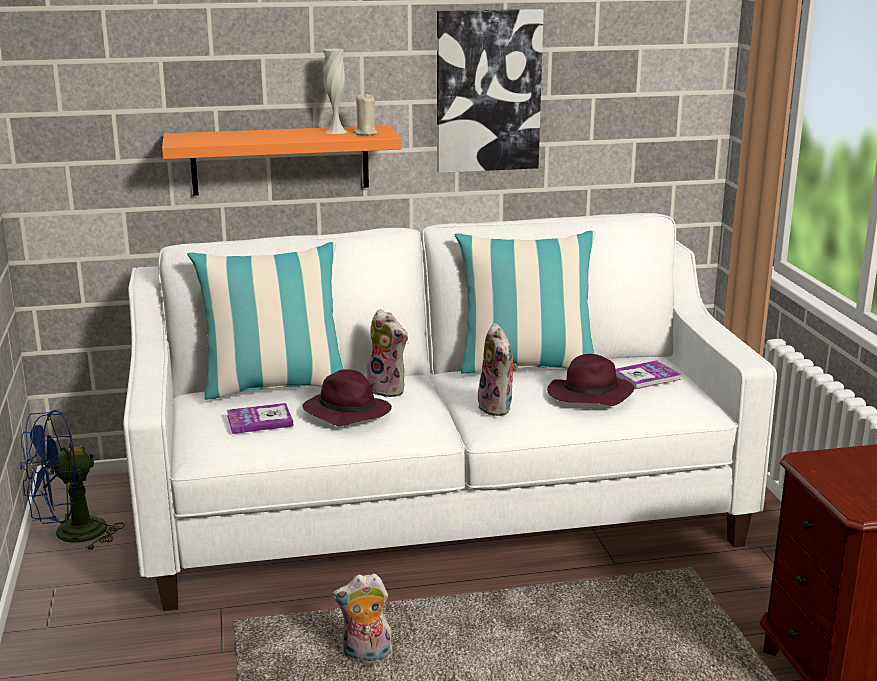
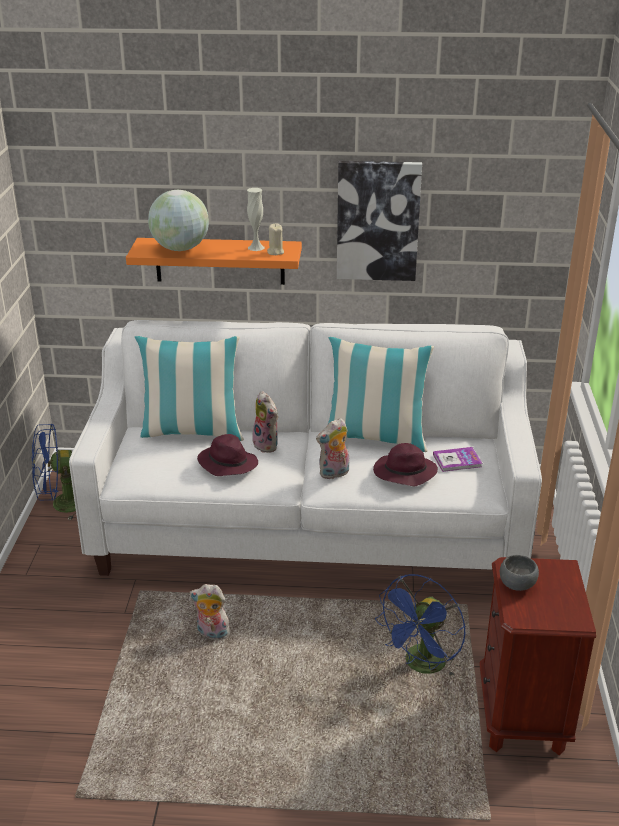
camera: 15 degrees right, 10 degrees up
(234, 137) = (180, 249): none -> globe
(259, 420) = (167, 462): book -> none
(498, 407) = (334, 474): plush toy -> plush toy turned 60 degrees clockwise
(676, 647) = (422, 666): none -> blue fan
(832, 476) = (518, 584): none -> grey bowl

